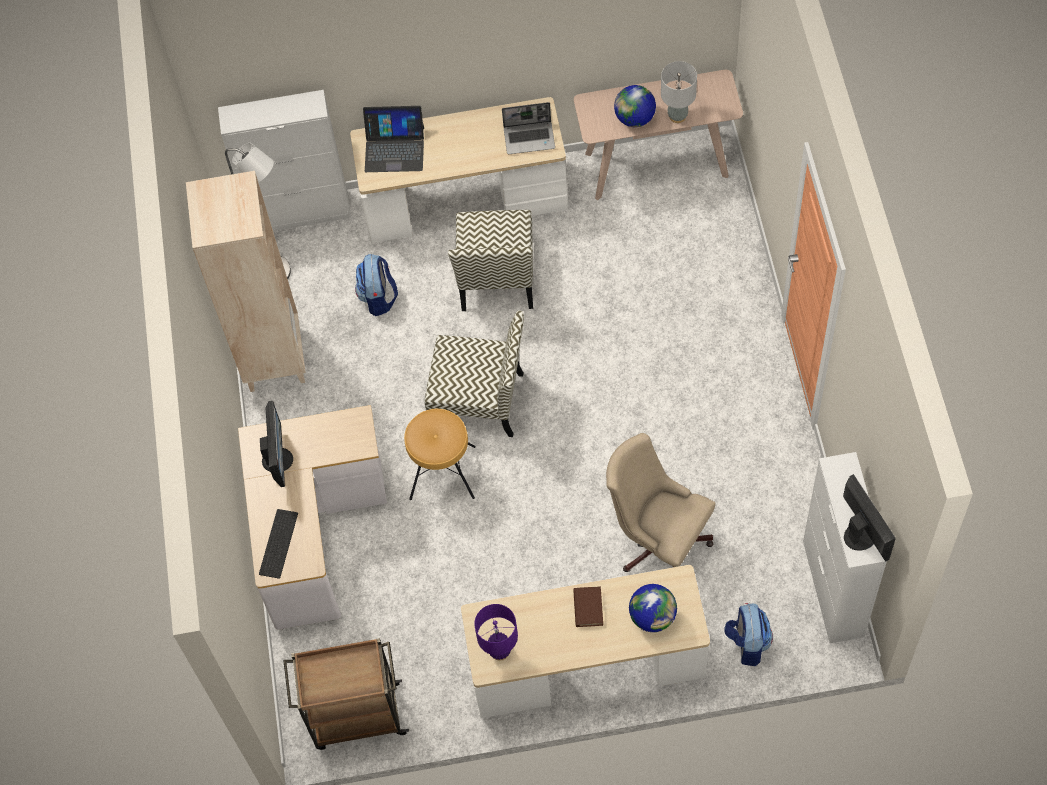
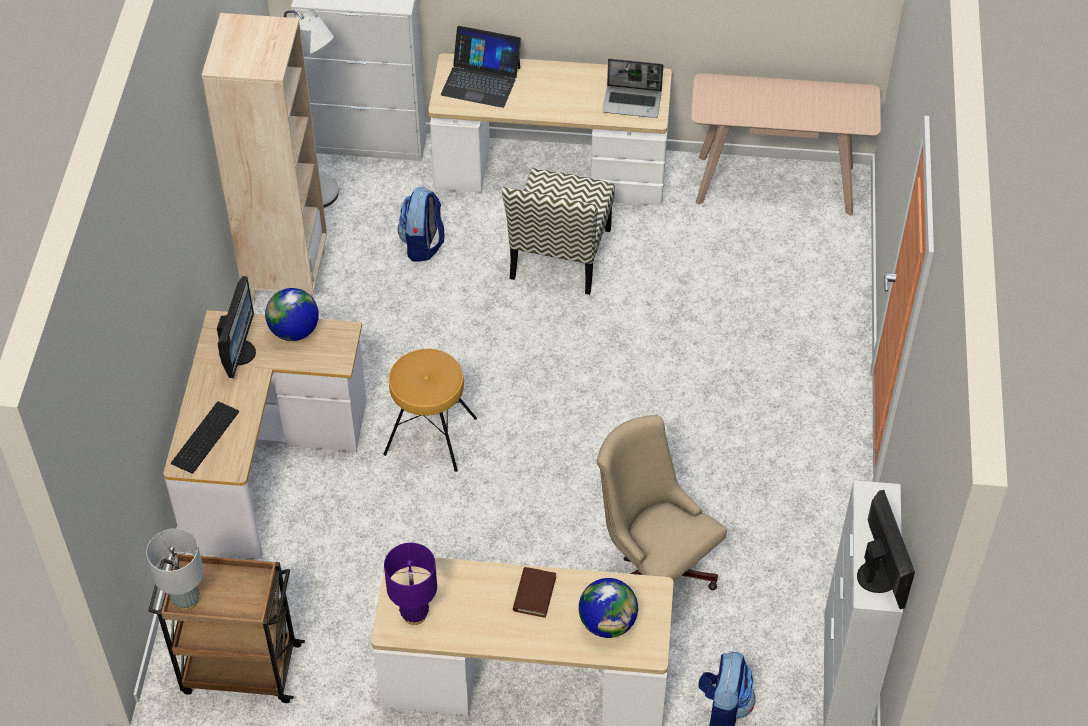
camera: 10 degrees right, 10 degrees down
(480, 400) = (499, 372): chair -> none
(635, 118) = (756, 110): globe -> globe (294, 331)
(677, 116) = (805, 118): grey table lamp -> grey table lamp (186, 601)

